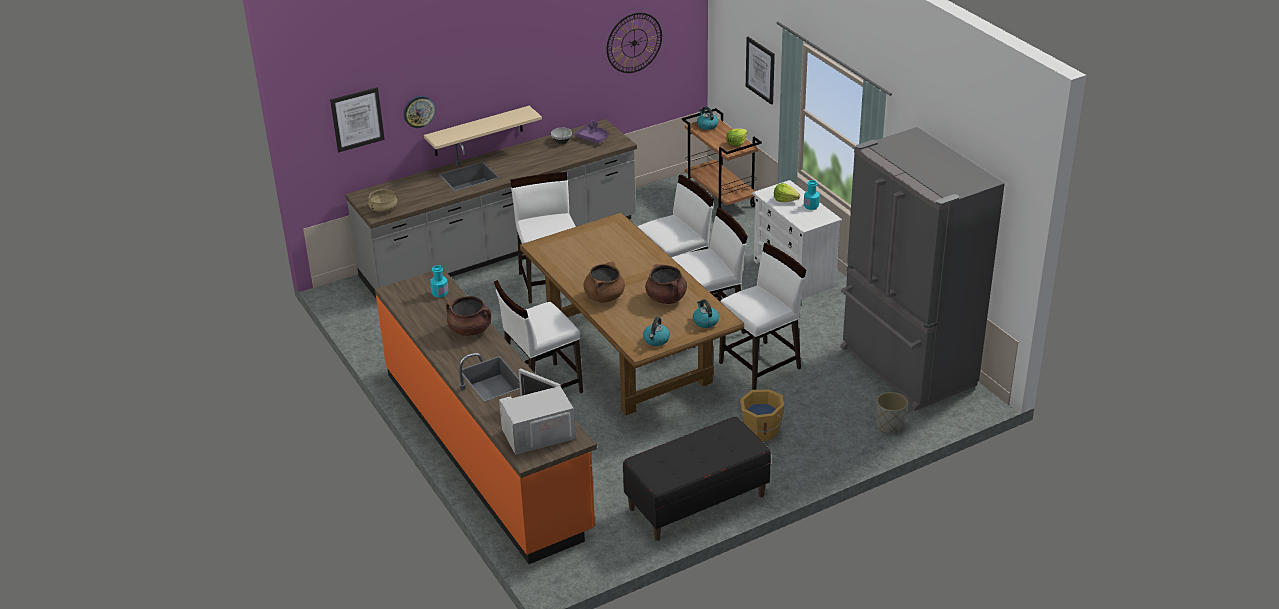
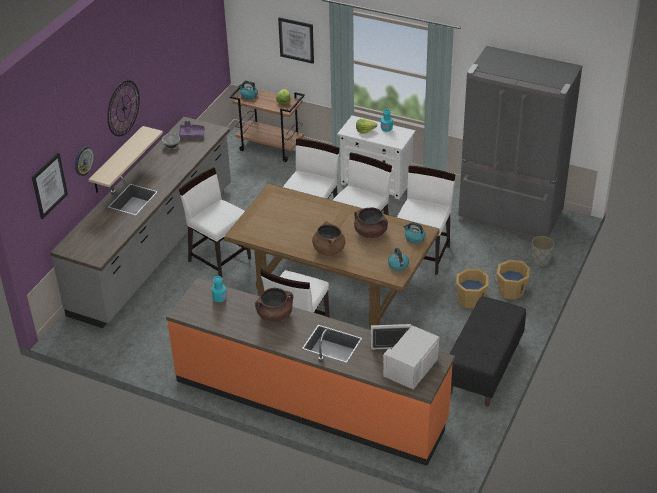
camera: 35 degrees left, 5 degrees up
(383, 208) = (96, 251): beige cooking pot -> none
(634, 43) = (191, 49): wall clock -> wall clock (123, 108)
(817, 442) = (511, 291): none -> orange bucket

